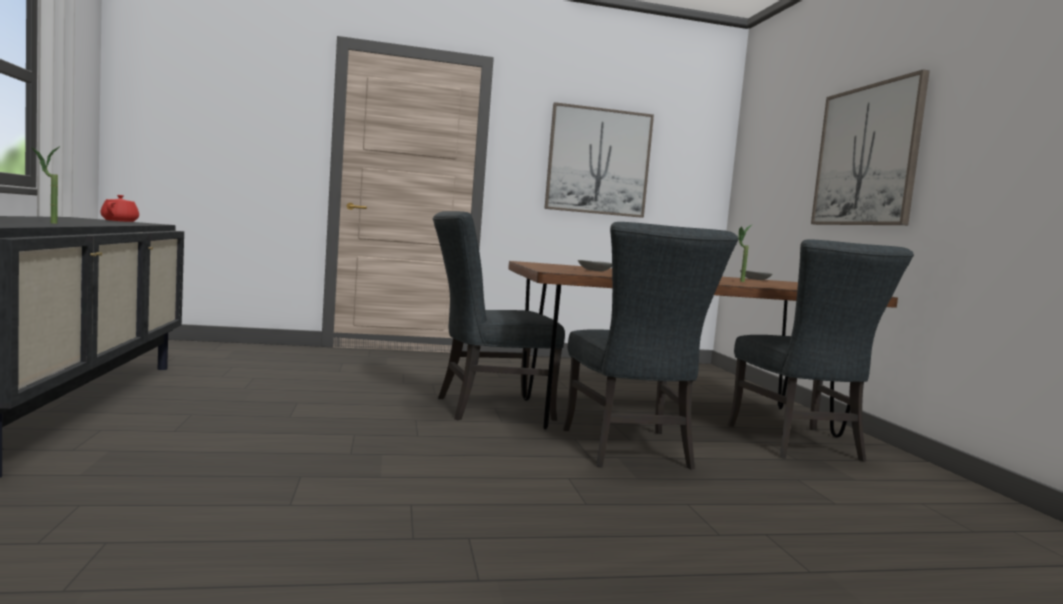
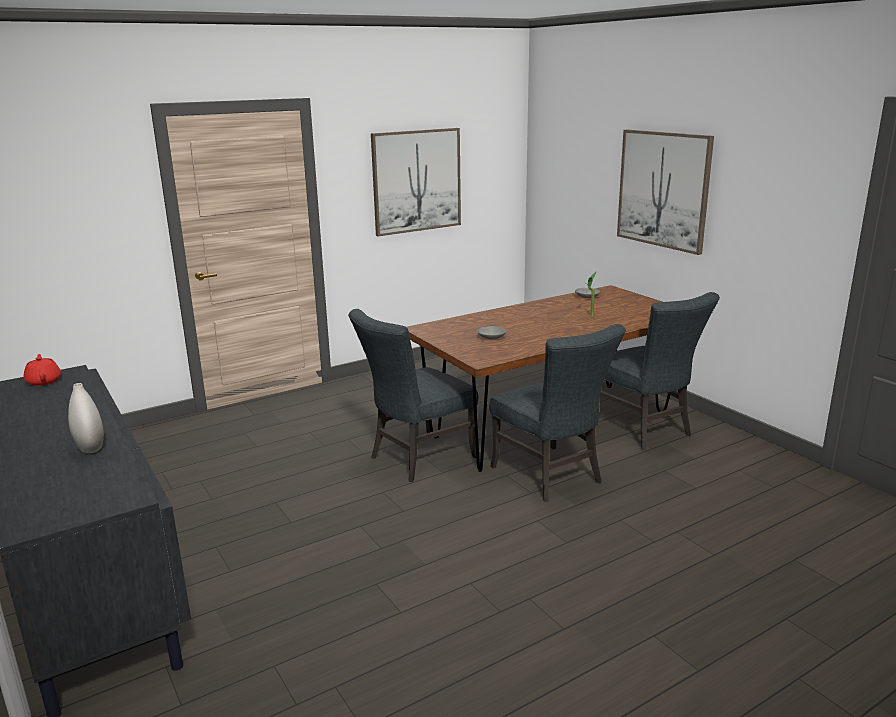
camera: 20 degrees left, 15 degrees up
(46, 223) = (90, 447): potted plant -> white vase

